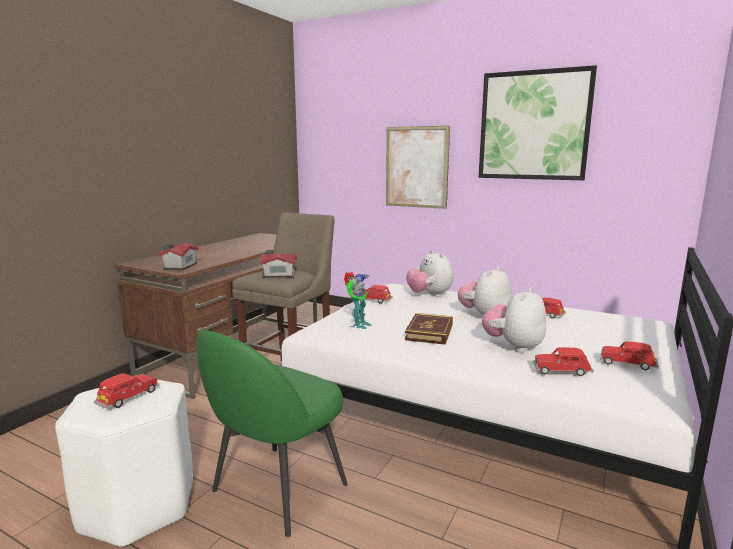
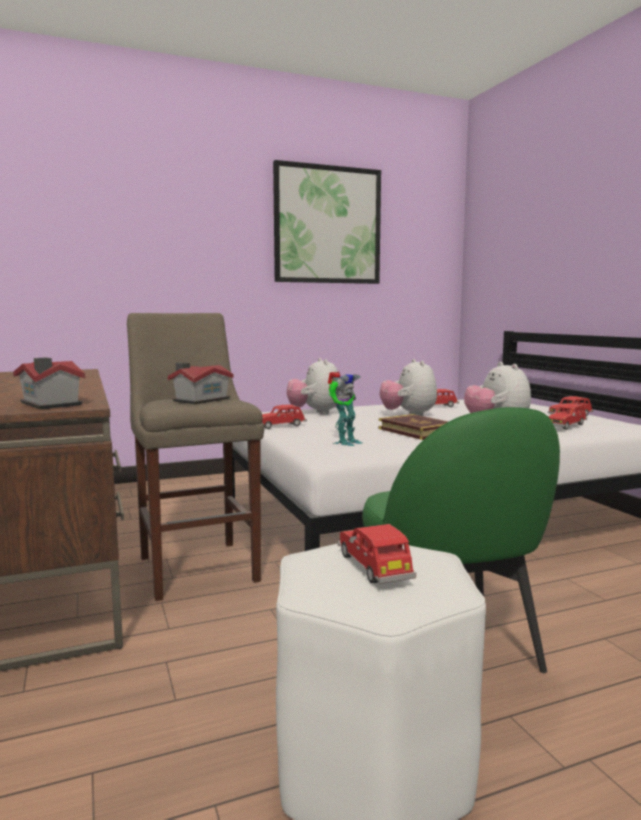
camera: 50 degrees left, 5 degrees down
(358, 325) = (344, 442): toy robot -> toy robot turned 60 degrees clockwise
(416, 167) = (192, 269): picture -> none
(429, 295) = (315, 413): plush toy -> plush toy turned 60 degrees clockwise

